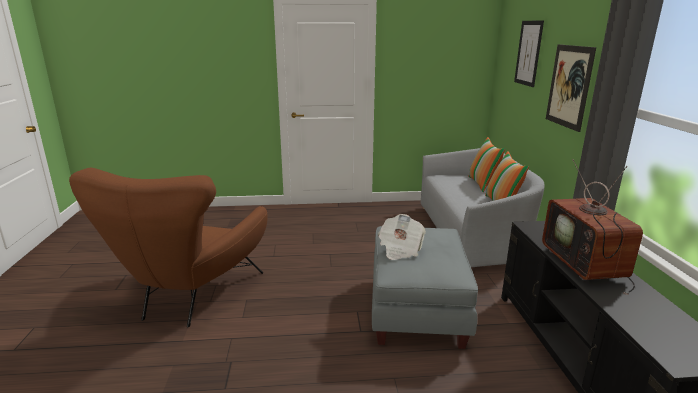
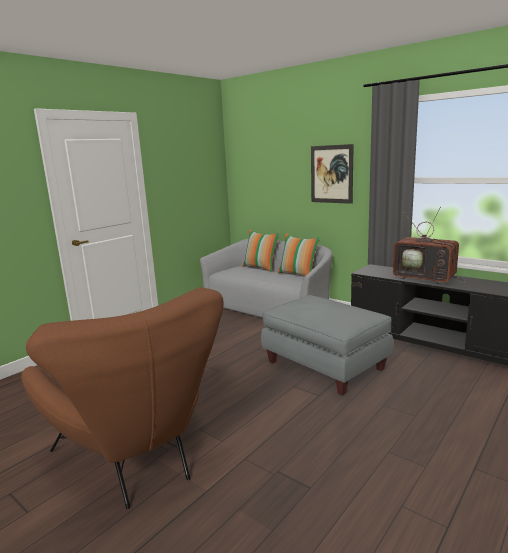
camera: 45 degrees left, 5 degrees down
(400, 249) = (316, 314): newspaper -> none
(528, 53) = (275, 156): picture -> none

